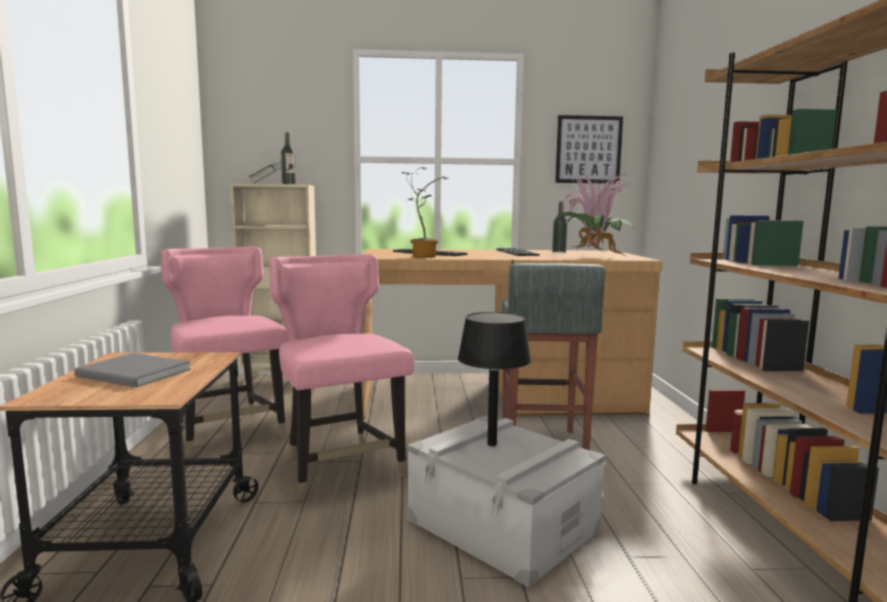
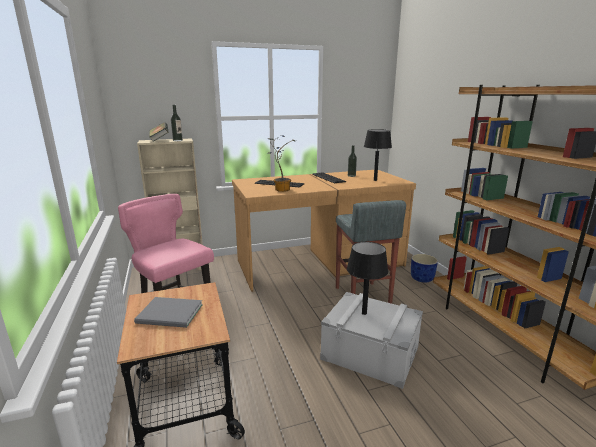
camera: 15 degrees left, 10 degrees up
(341, 469) = (262, 330): pink chair -> none
(588, 150) = (361, 107): picture -> none
(592, 256) = (375, 180): potted plant -> black table lamp
(671, 435) = (422, 278): none -> blue planter

